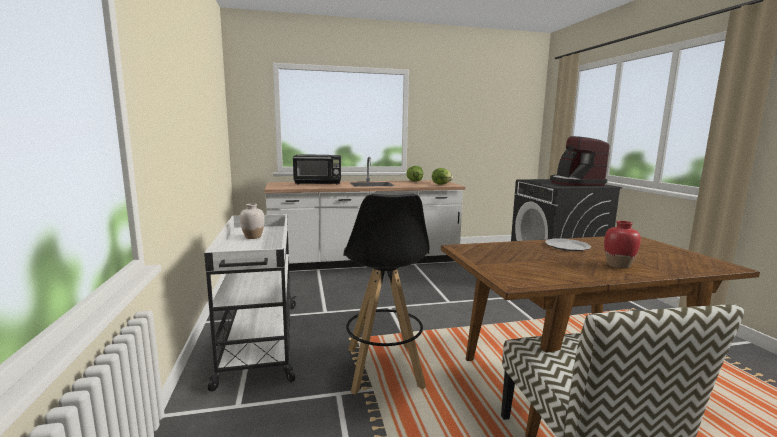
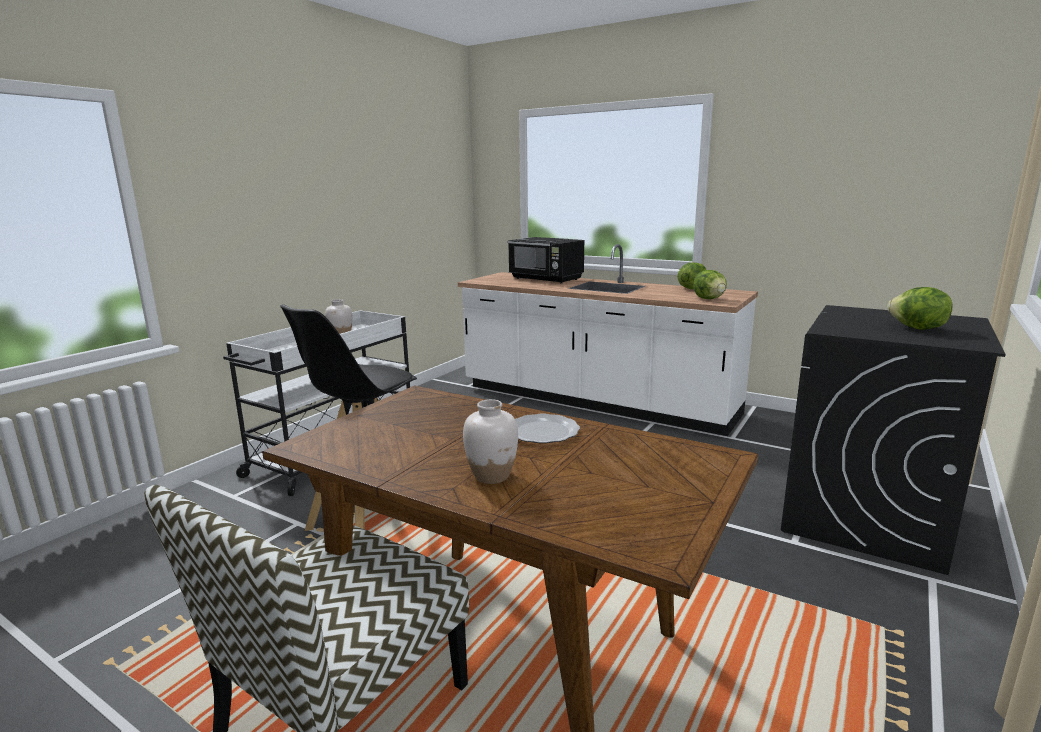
camera: 45 degrees right, 5 degrees up
(575, 183) = (917, 329): coffee machine -> lettuce
(618, 265) = (491, 476): red vase -> white vase

